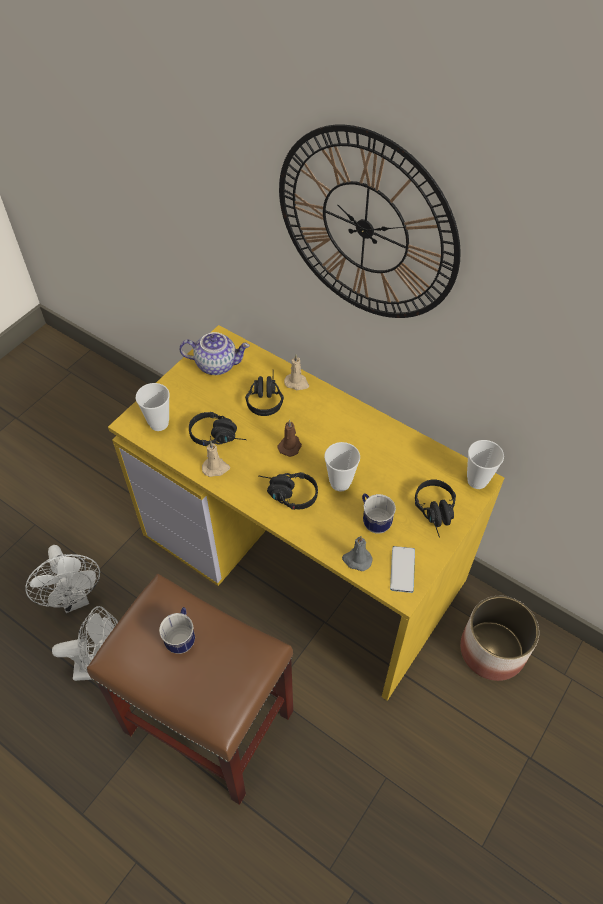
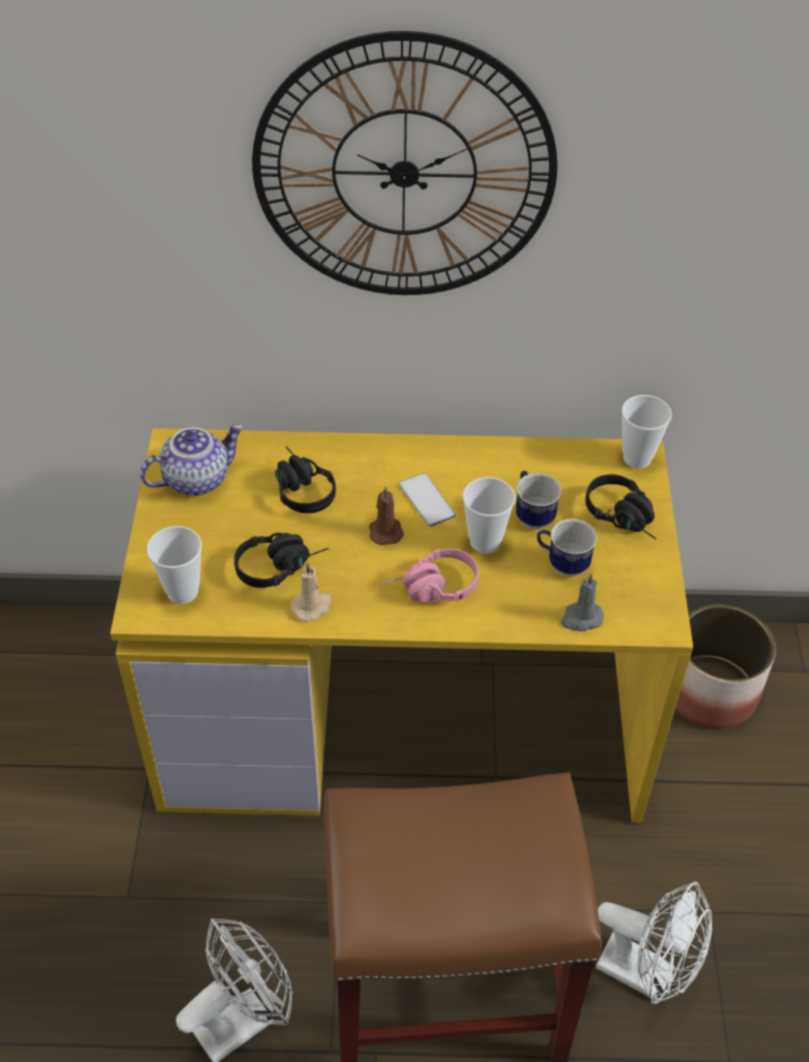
camera: 35 degrees left, 5 degrees down
(75, 598) = (123, 955): white fan -> white fan (646, 974)
(182, 637) = (432, 842): mug -> mug (532, 514)
(286, 494) = (431, 590): black headphones -> pink headphones
(297, 383) = (326, 451): beige candle -> none
(402, 569) = (641, 600): phone -> phone (427, 500)

